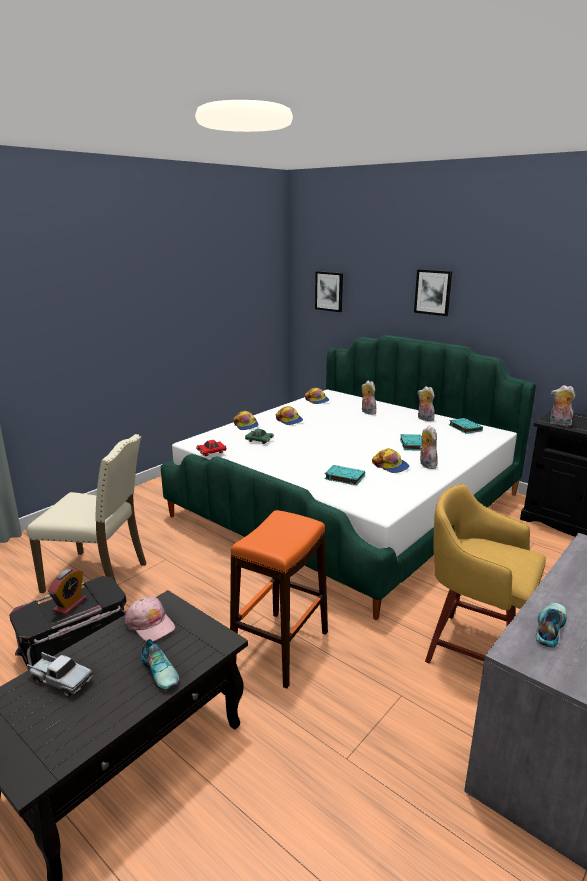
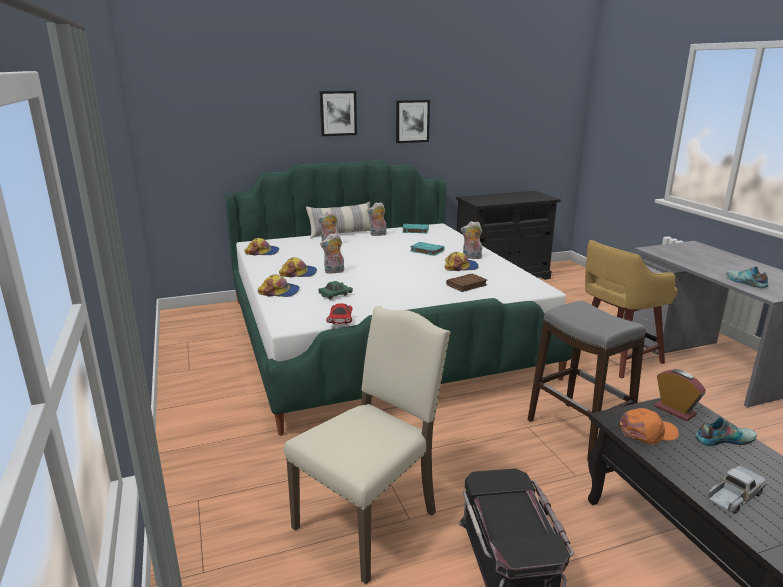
camera: 60 degrees left, 0 degrees up
(70, 604) = (514, 512): alarm clock -> alarm clock (675, 411)
(150, 624) = (648, 432): pink cap -> orange cap
(280, 648) = (579, 431): orange stool -> grey stool
(329, 291) = (204, 127): picture -> picture (412, 121)
(344, 477) = (466, 285): turquoise book -> brown book
(402, 408) = (341, 233): none -> pillow
(559, 423) = (487, 202): plush toy -> plush toy (334, 272)

